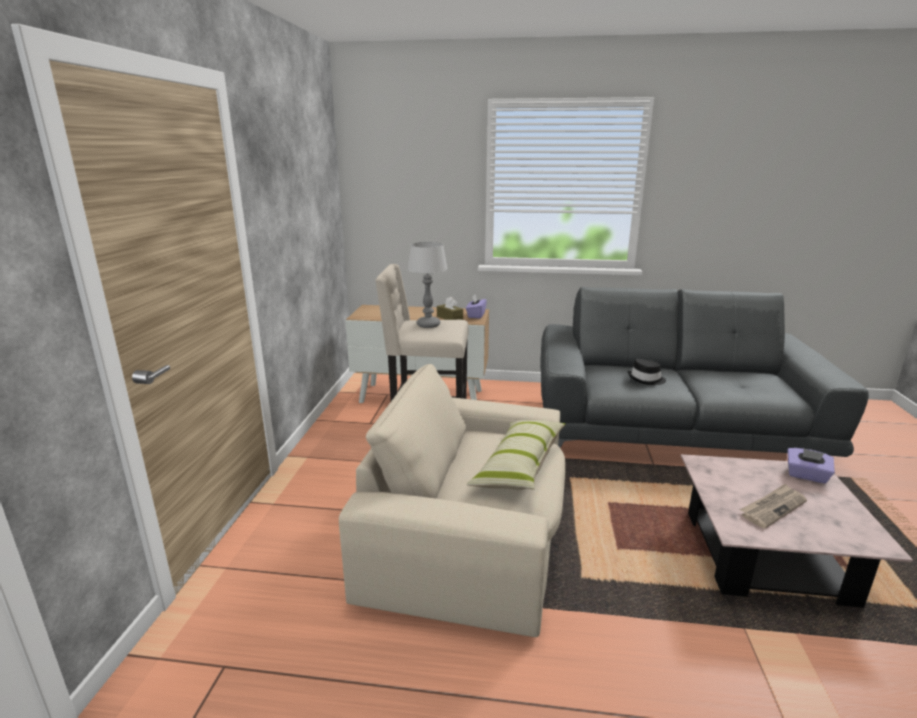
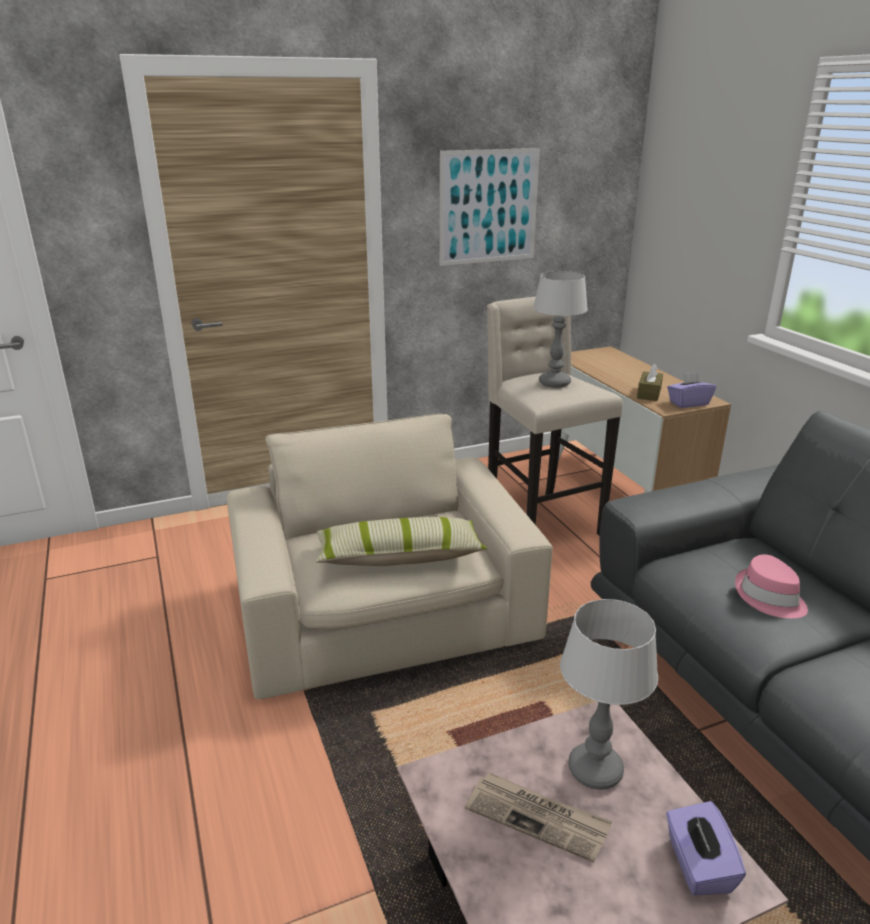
camera: 60 degrees right, 5 degrees up
(291, 209) = (488, 207): none -> picture
(646, 379) = (769, 598): black hat -> pink hat
(739, 479) = (594, 770): none -> table lamp

